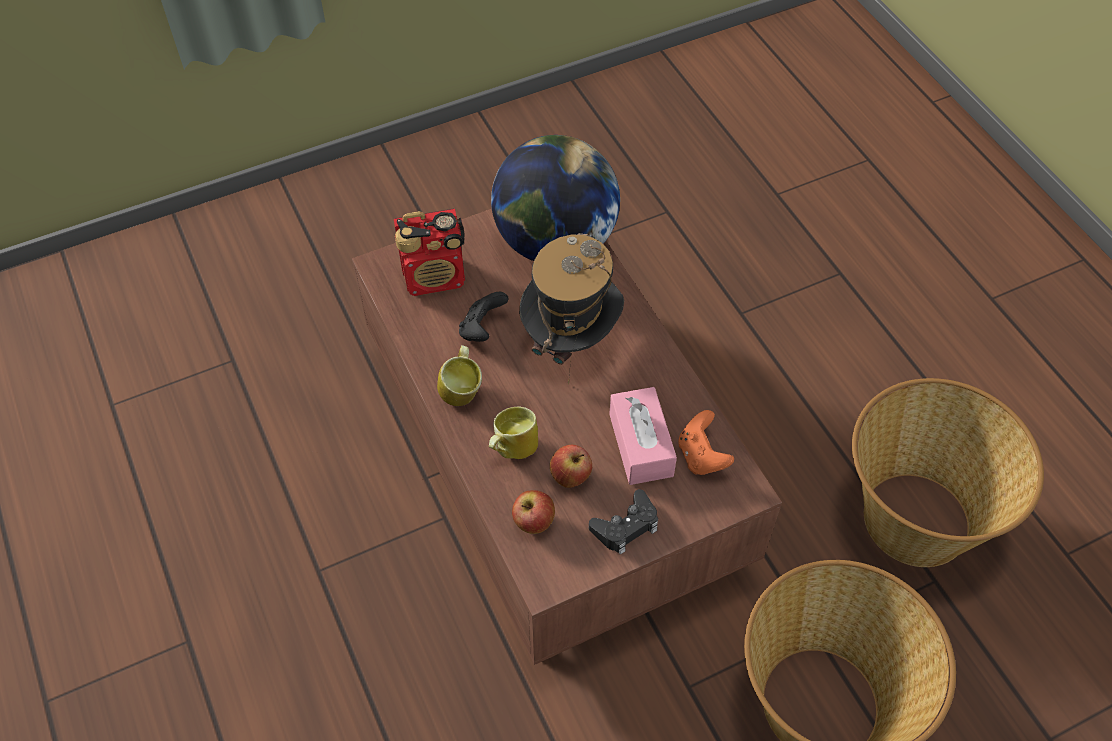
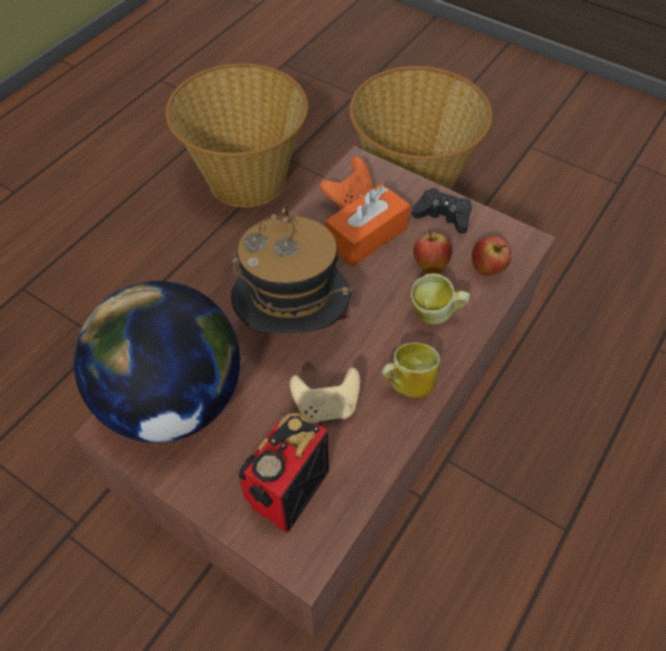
camera: 120 degrees left, 0 degrees up
(435, 277) = (286, 490): radio -> radio turned 105 degrees counterclockwise
(482, 329) = (326, 406): black game controller -> beige game controller
(640, 445) = (366, 235): pink tissue box -> orange tissue box

